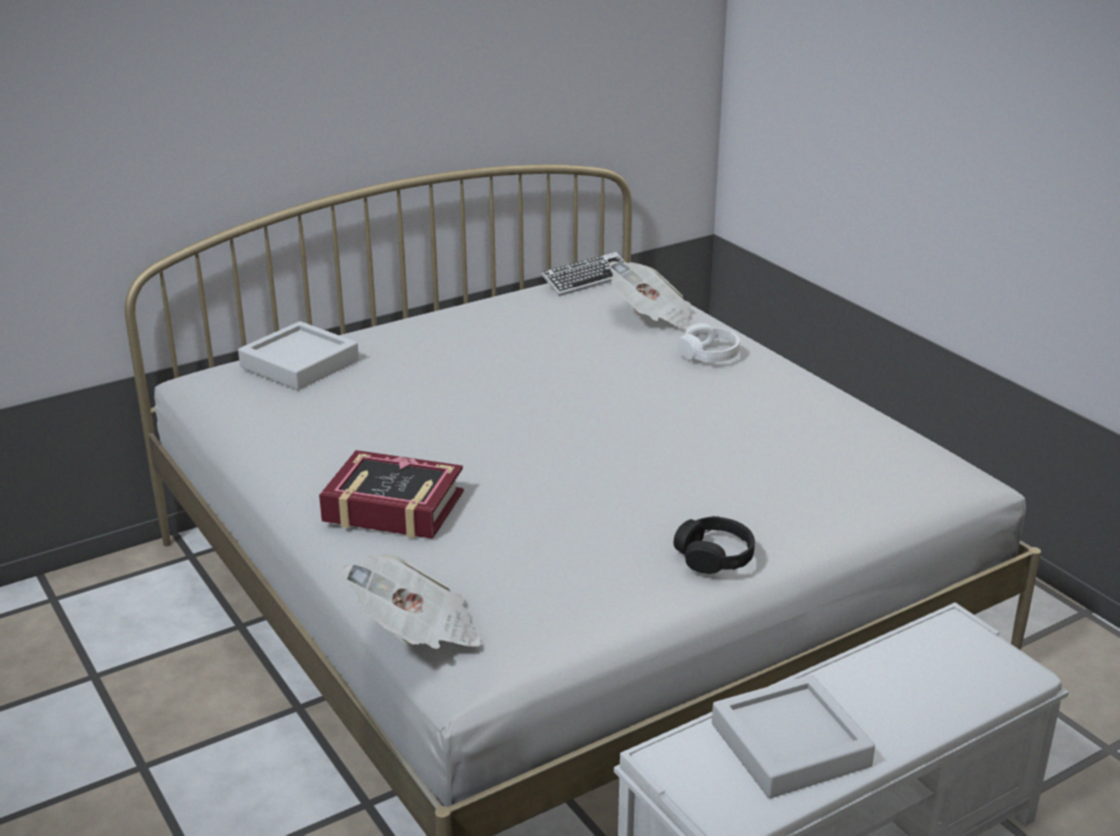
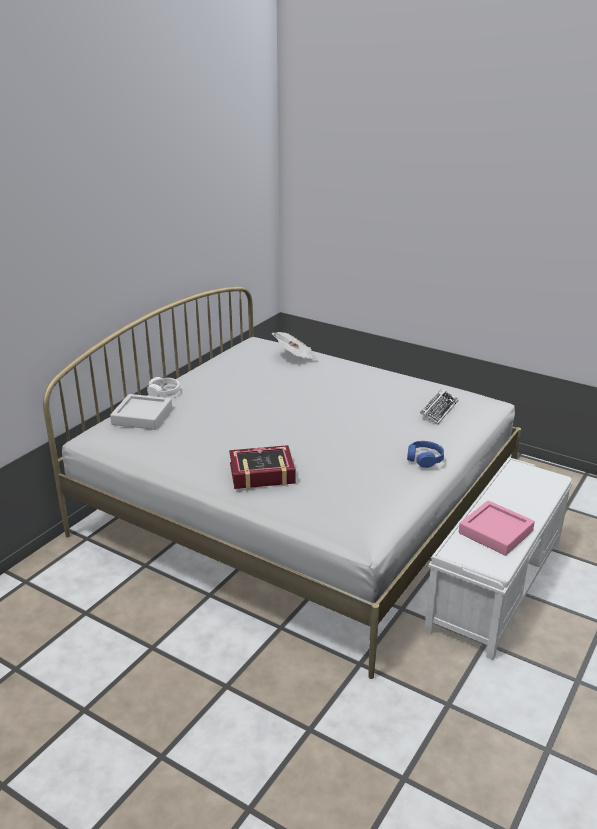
camera: 25 degrees left, 0 degrees up
(417, 633) = (329, 526): newspaper -> none
(587, 280) = (247, 345): keyboard -> keyboard (438, 410)
(709, 354) = (339, 370): white headphones -> white headphones (164, 392)
(714, 556) = (424, 459): black headphones -> blue headphones
(790, 745) = (495, 532): grey tray -> pink tray

